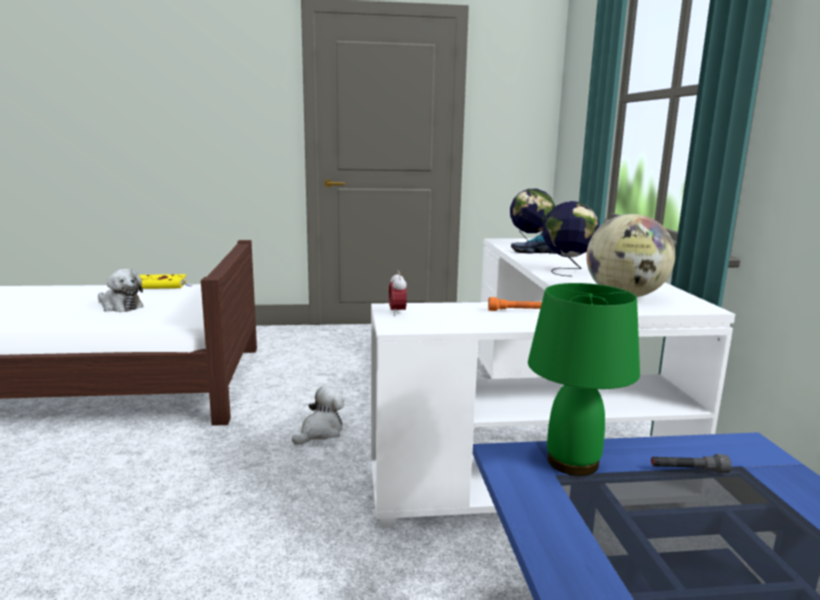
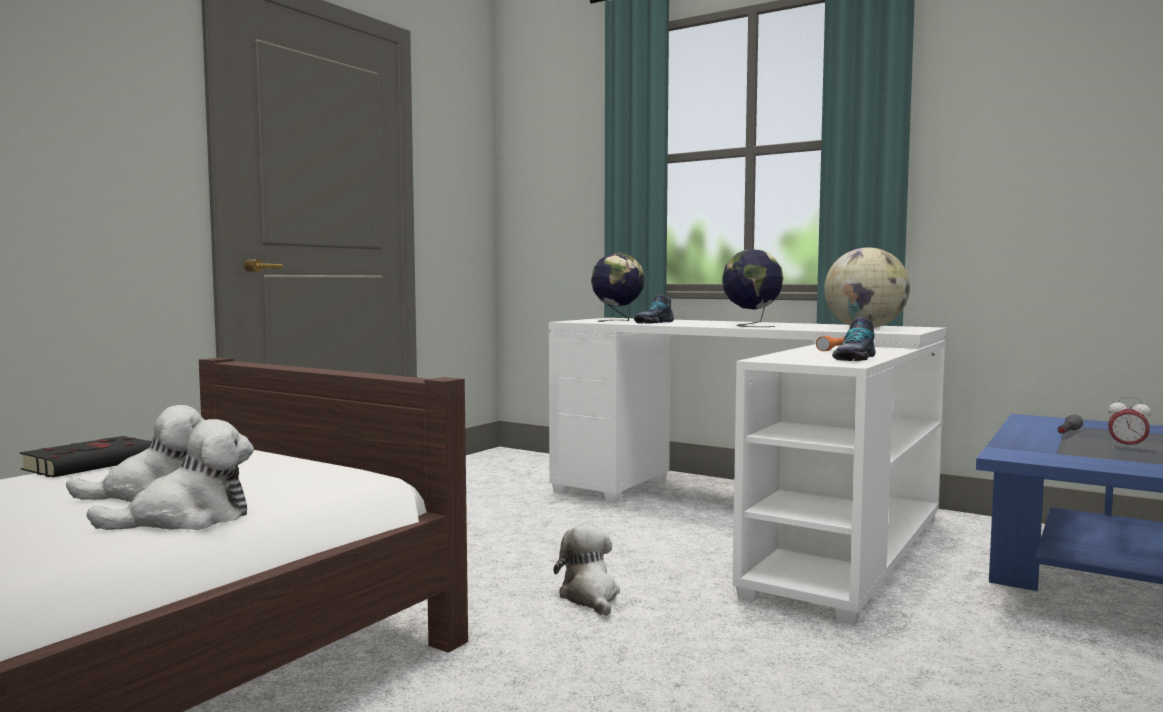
camera: 50 degrees left, 10 degrees down
(88, 321) = (187, 519): none -> plush toy
(161, 285) = (94, 463): yellow book -> black book
(397, 312) = (792, 360): alarm clock -> alarm clock (1127, 447)
(446, 323) = (854, 358): none -> shoe
(571, 462) = (1035, 447): green table lamp -> none

